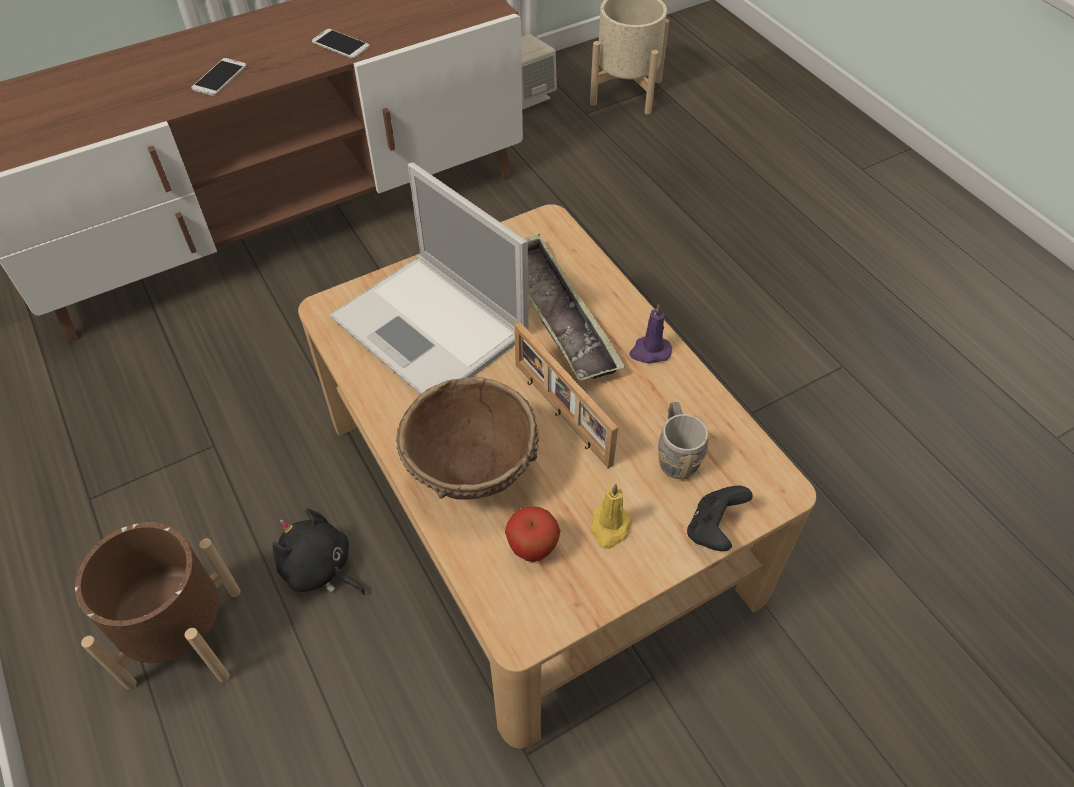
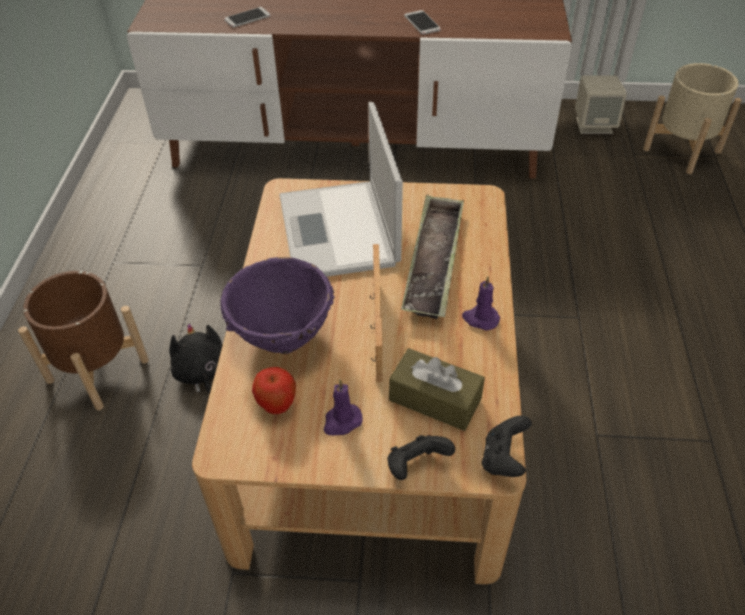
camera: 35 degrees right, 5 degrees down
(219, 77) = (326, 19): phone -> phone (247, 18)
(472, 473) = (282, 336): brown bowl -> purple bowl
(609, 527) = (341, 421): yellow candle -> purple candle
(676, 455) = (435, 399): grey mug -> brown tissue box
(780, 477) = (503, 459): none -> black game controller

